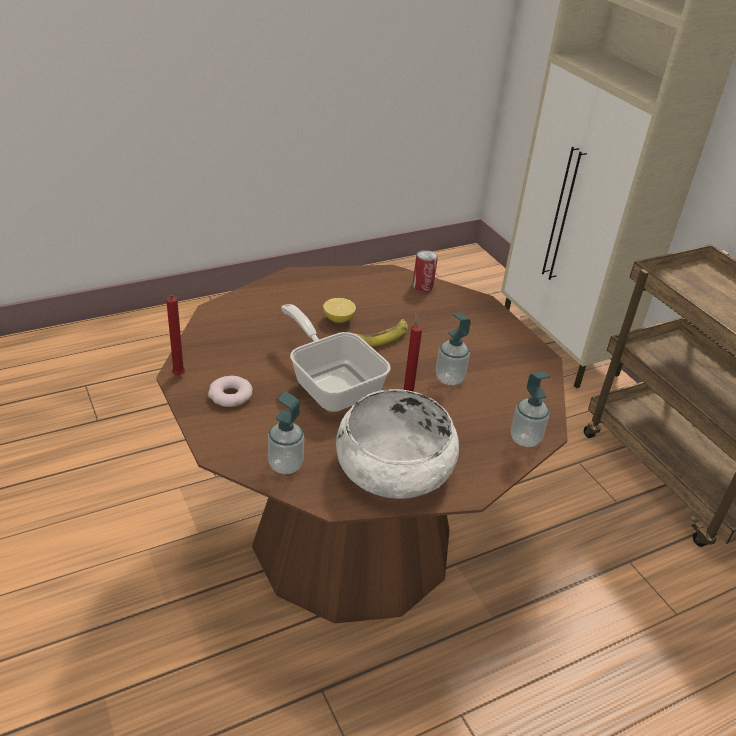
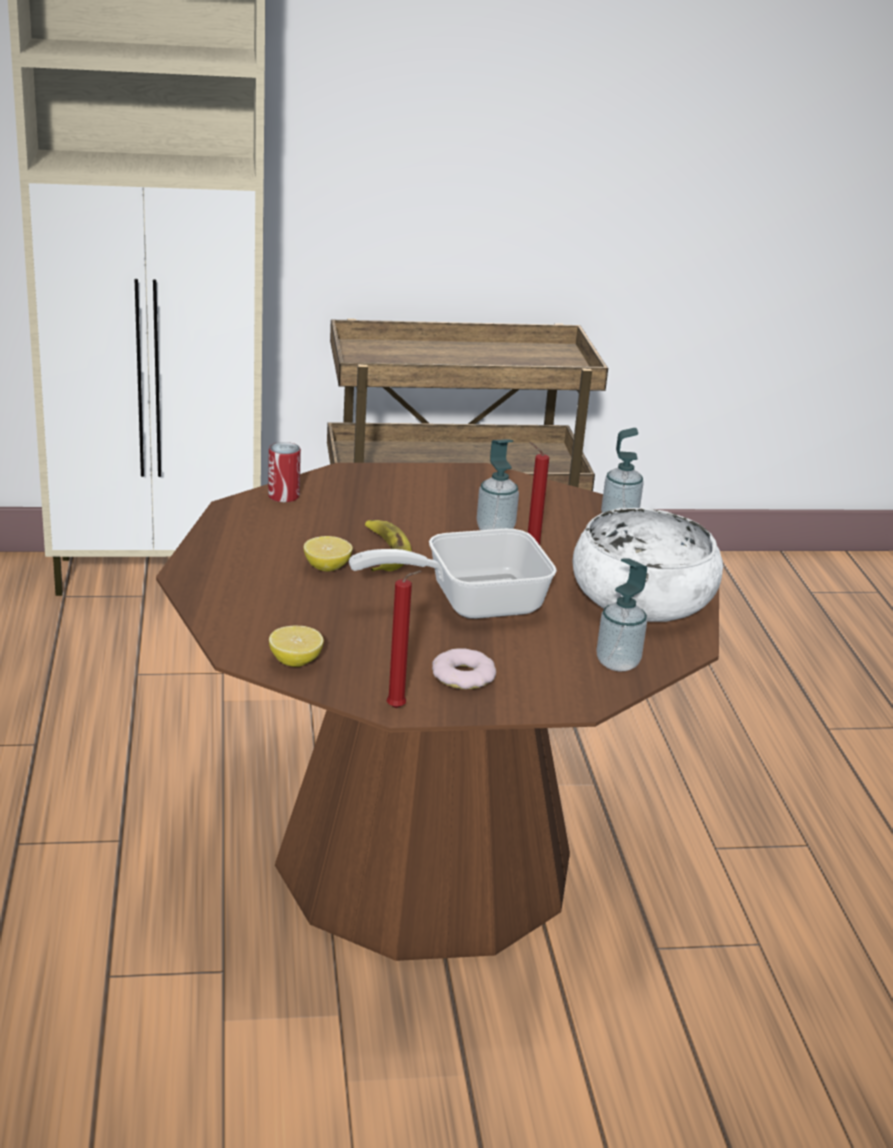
camera: 70 degrees left, 10 degrees down
(216, 330) = (295, 661): none -> lemon

